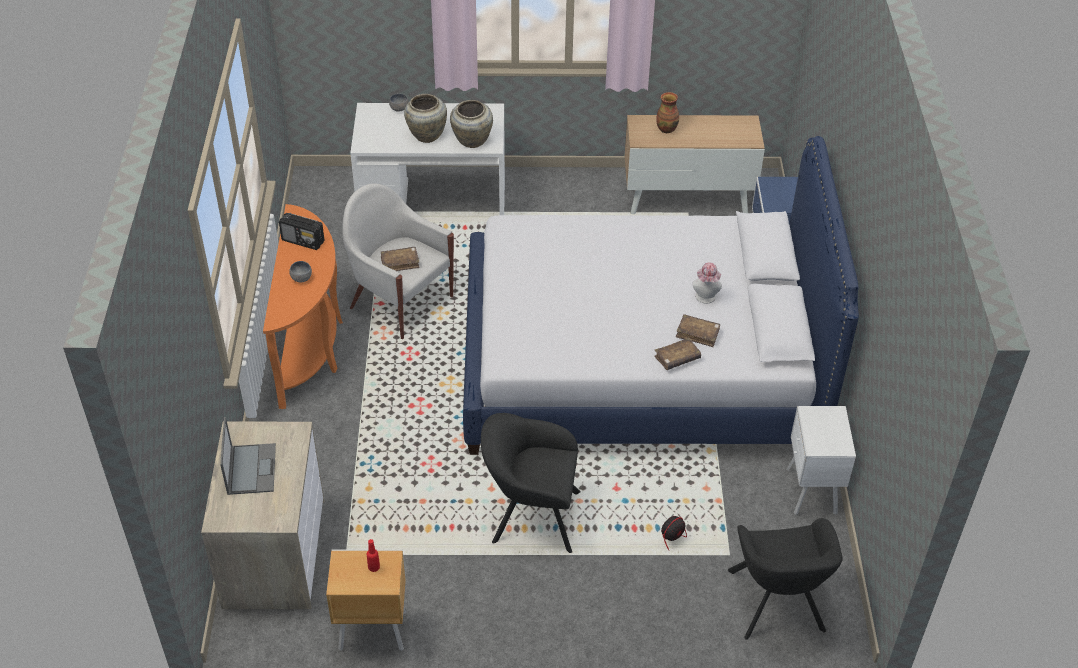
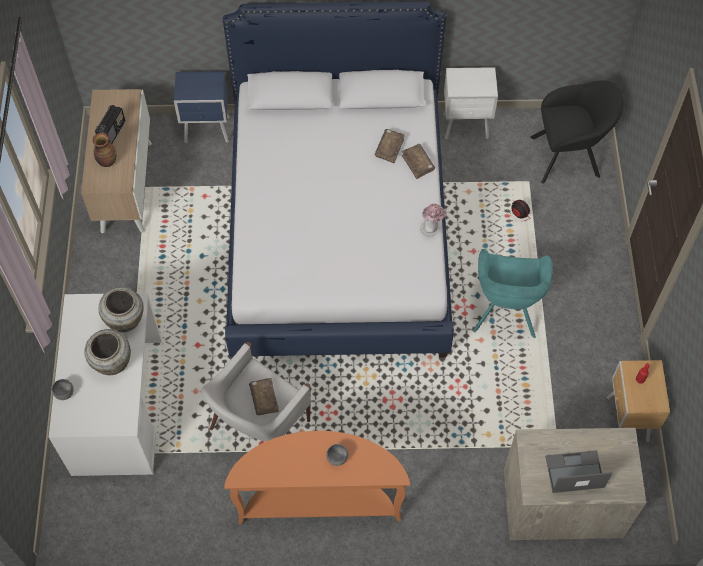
camera: 90 degrees left, 15 degrees up
(303, 241) = (282, 463): radio -> radio (112, 132)
(530, 516) = (505, 311): black armchair -> turquoise armchair
(705, 298) = (347, 141): hat -> hat (431, 229)

